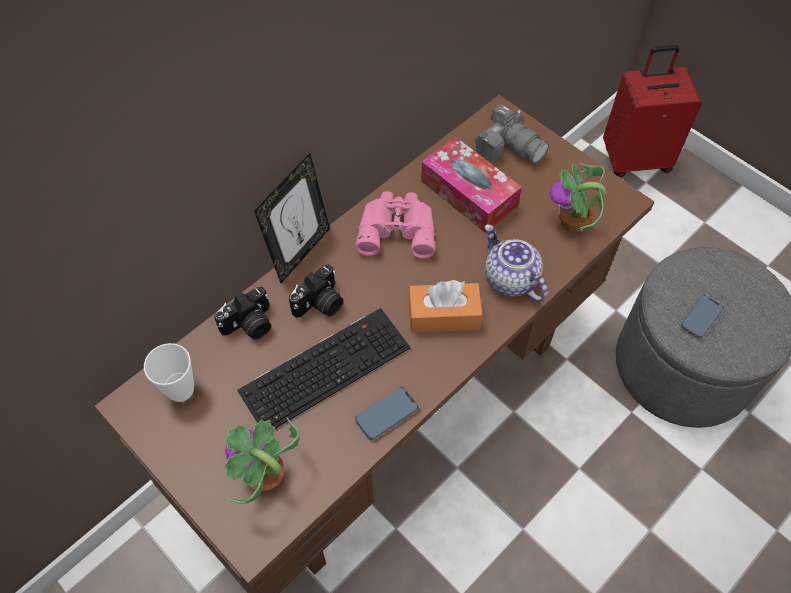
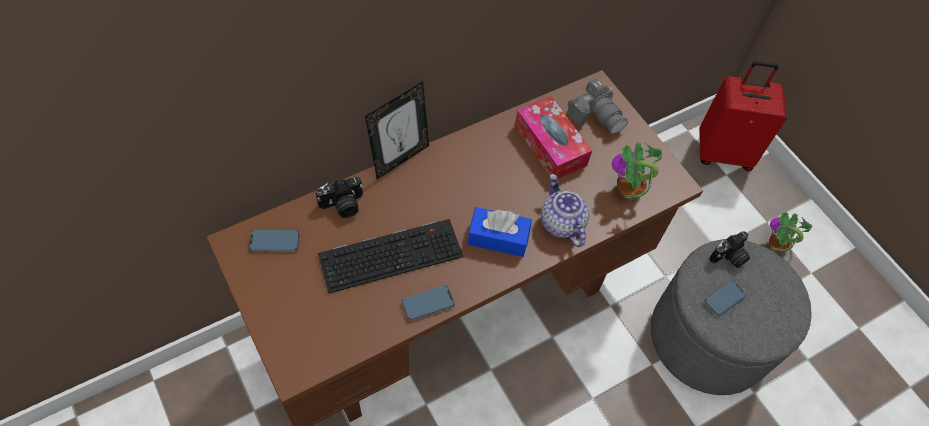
camera: 10 degrees right, 0 degrees up
(181, 390) = (275, 242): cup -> phone
(266, 478) = (319, 327): potted plant -> potted plant (776, 247)
(320, 304) = (402, 203): camera -> camera (729, 257)
(396, 228) = (482, 158): pink binoculars -> none
(443, 315) = (498, 238): orange tissue box -> blue tissue box

